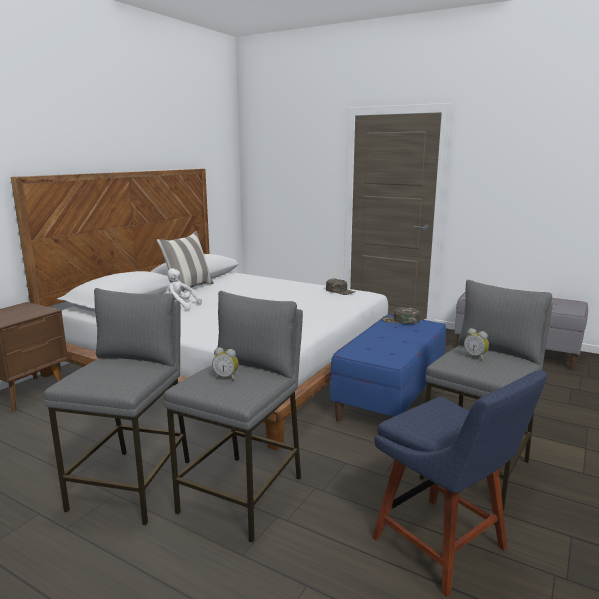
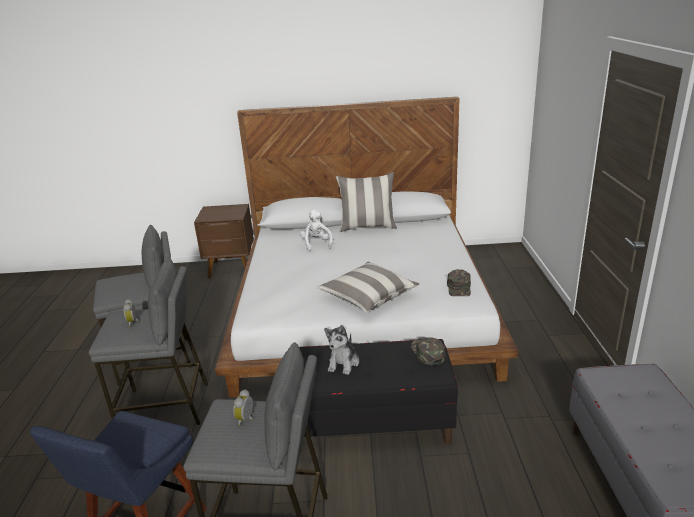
camera: 60 degrees right, 10 degrees up
(308, 312) = (368, 297): none -> pillow
(382, 343) = (344, 363): none -> plush toy
(389, 398) = (371, 424): blue bench -> black bench

